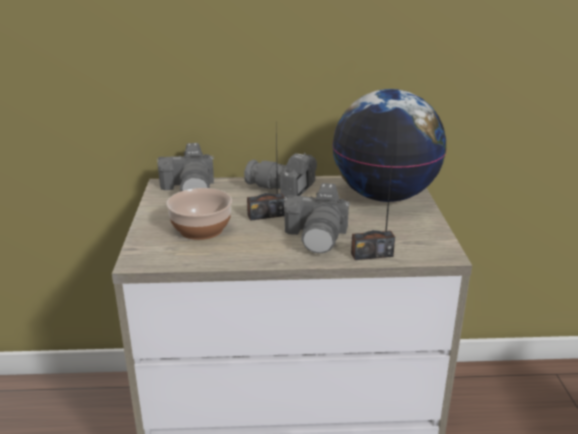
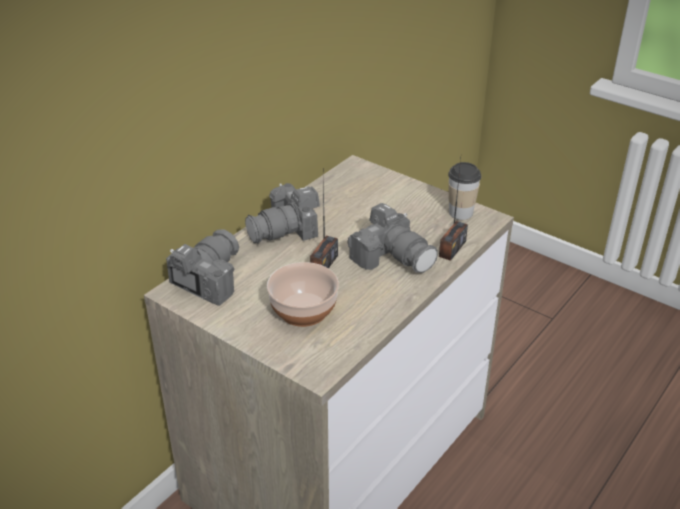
camera: 50 degrees left, 10 degrees up
(190, 187) = (206, 279): camera -> camera turned 90 degrees counterclockwise
(385, 196) = (369, 191): globe -> none
(429, 239) = (460, 212): none -> cup

